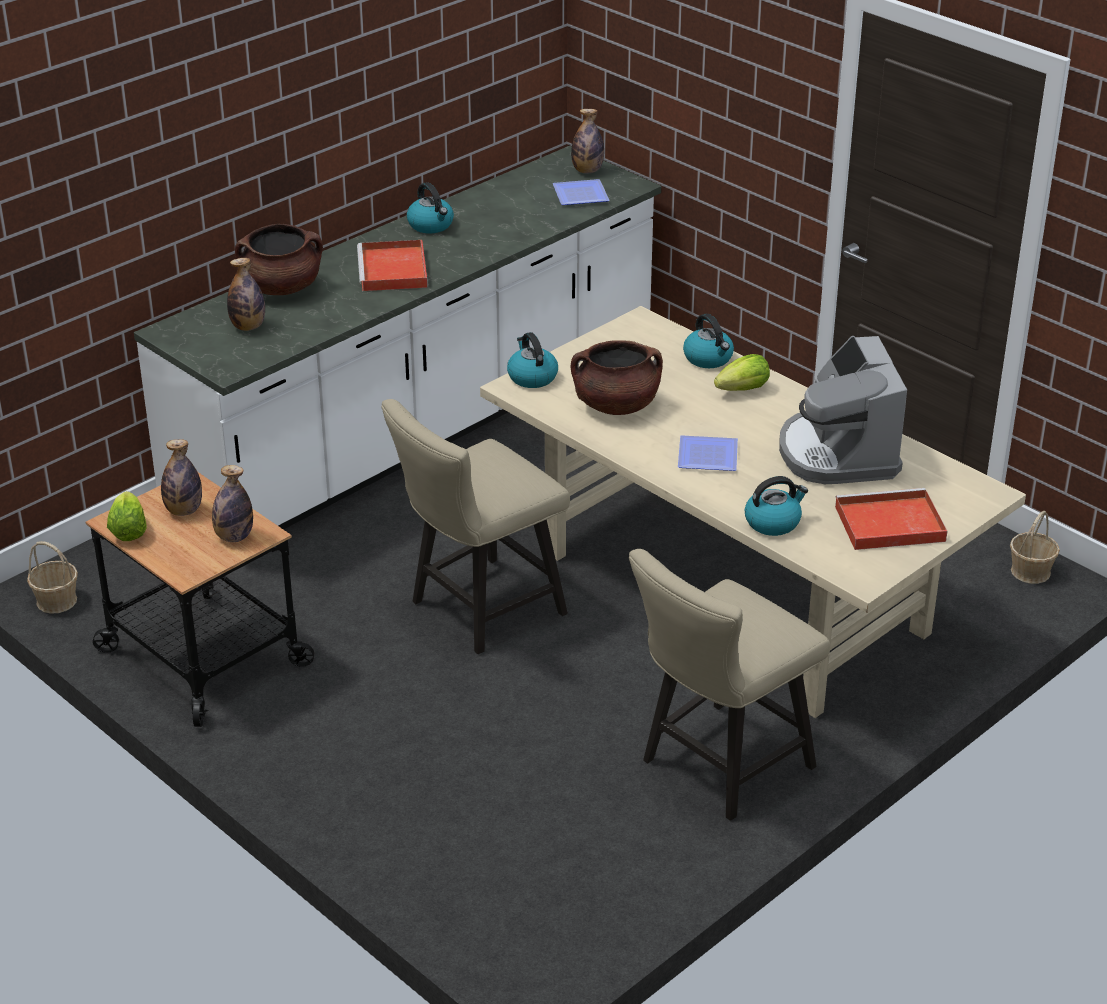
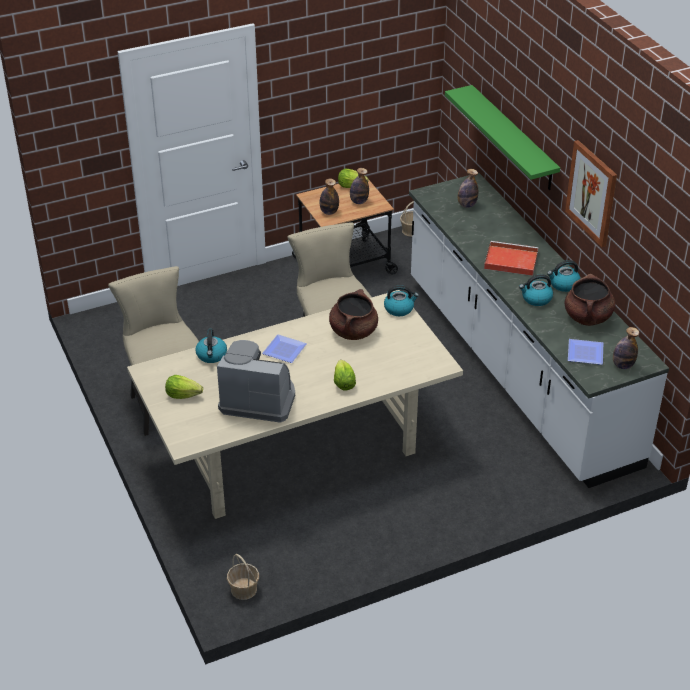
camera: 110 degrees right, 5 degrees up
(186, 191) = (513, 138): none -> green shelf
(282, 287) = (506, 221): brown cooking pot -> brown cooking pot (587, 317)
(378, 84) = (592, 193): none -> picture
(709, 358) = (385, 379): kettle -> kettle (536, 299)
(887, 524) = (183, 395): red tray -> lettuce

